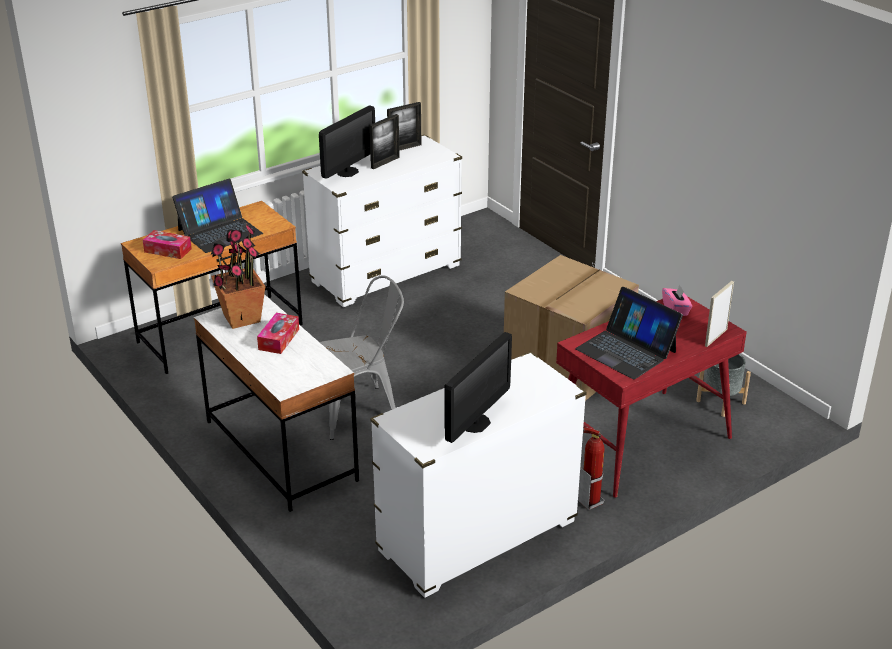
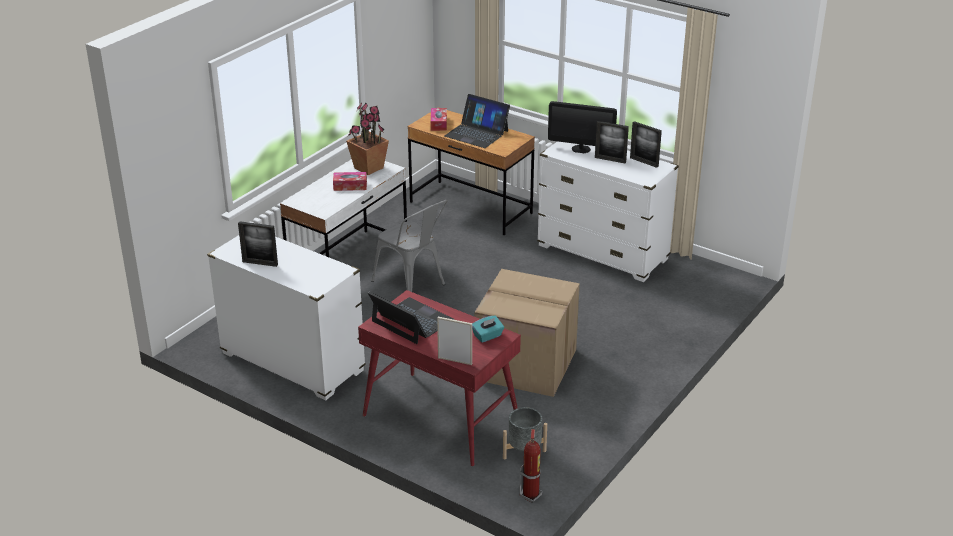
camera: 70 degrees right, 0 degrees up
(475, 423) = (260, 263): monitor -> picture frame
(590, 501) = (353, 405): fire extinguisher -> fire extinguisher (531, 495)
(626, 350) = (411, 321): laptop -> laptop turned 105 degrees clockwise
(676, 310) = (488, 336): pink tissue box -> turquoise tissue box

